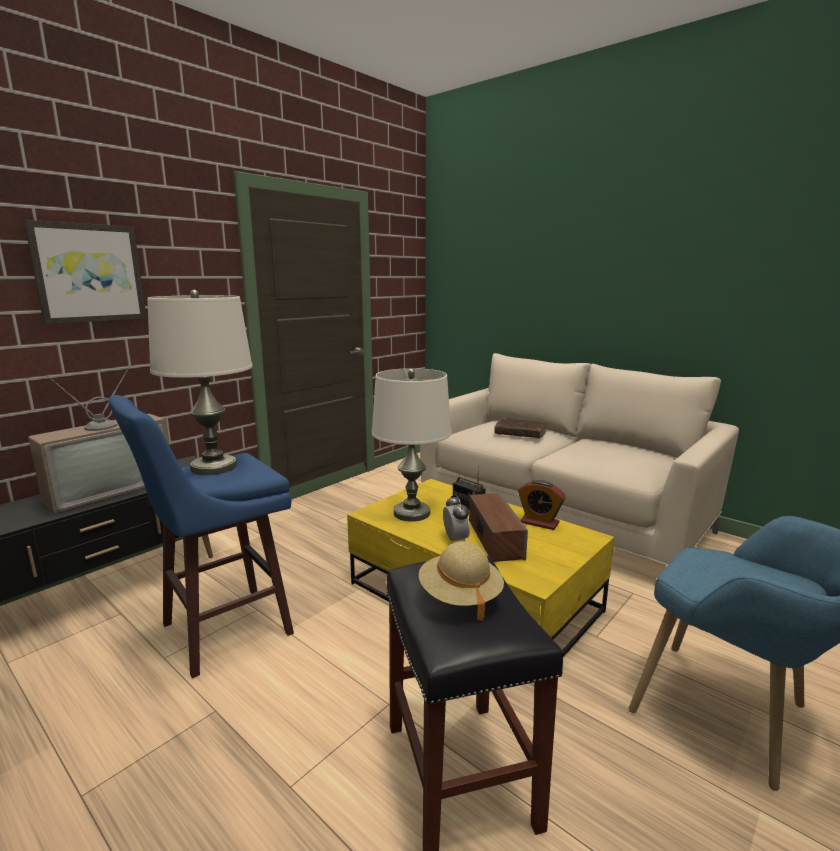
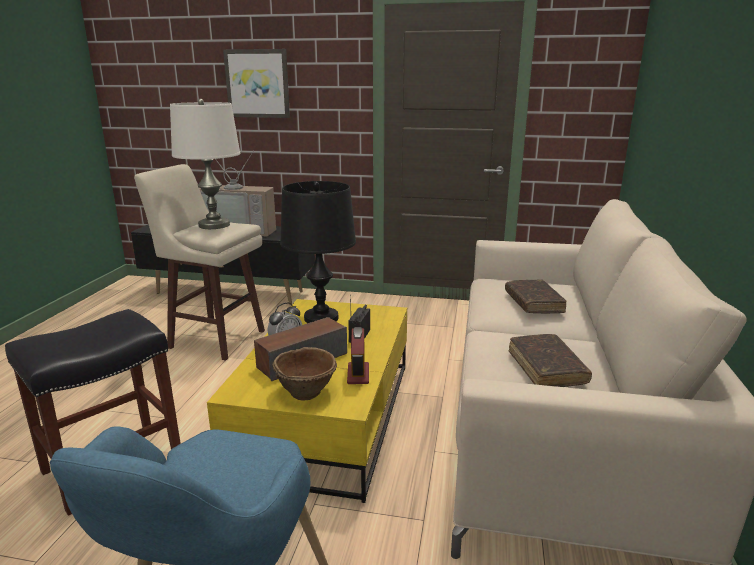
camera: 60 degrees right, 5 degrees up
(222, 630) = (215, 338): blue stool -> beige stool
(412, 513) = (321, 318): white table lamp -> black table lamp
(460, 596) = (85, 331): beige hat -> none
(555, 548) = (306, 391): none -> brown bowl
(621, 455) = (546, 368): none -> brown book

